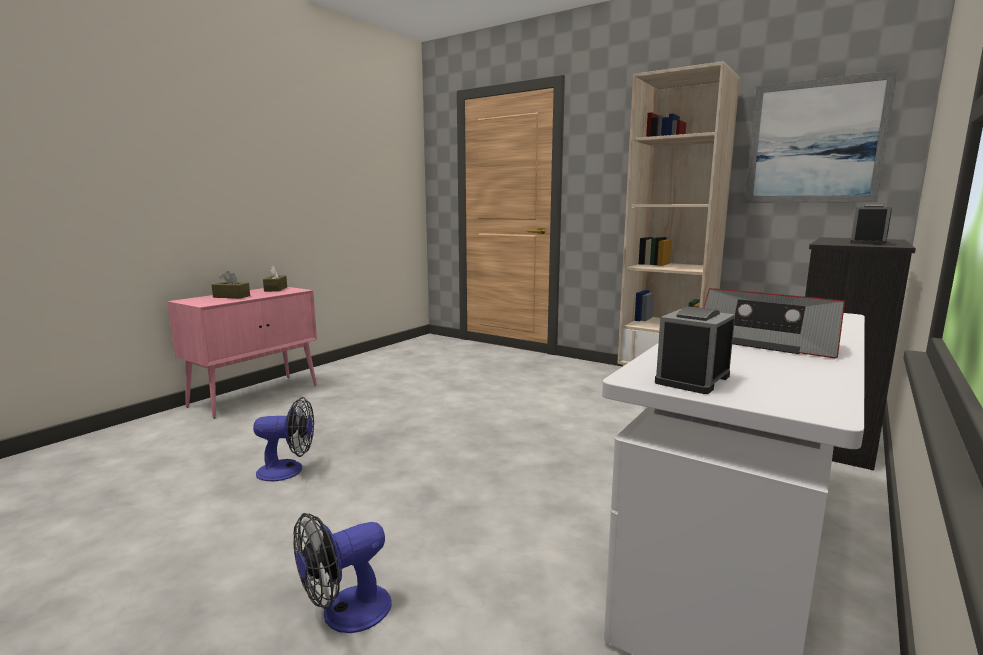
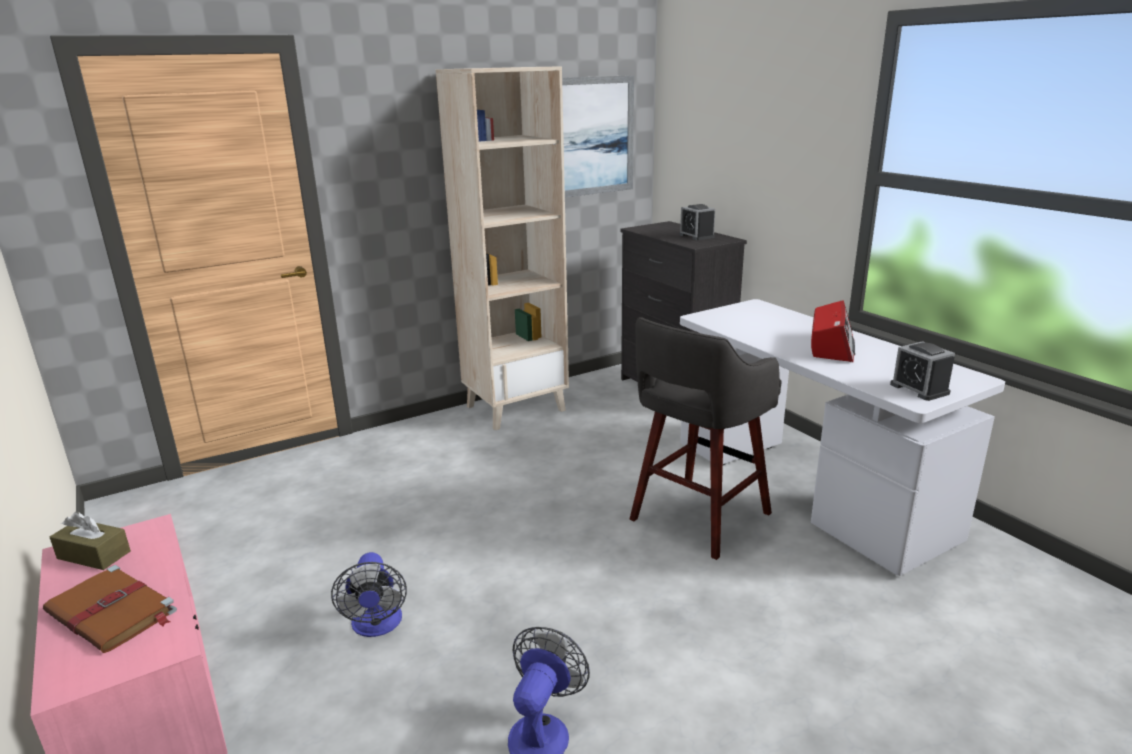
camera: 65 degrees left, 10 degrees up
(231, 296) = (113, 613): brown tissue box -> brown book
(345, 614) = (850, 703): fan -> fan (377, 625)
(590, 485) = (697, 518): none -> grey stool
(768, 342) = (831, 345): radio -> radio turned 45 degrees counterclockwise

